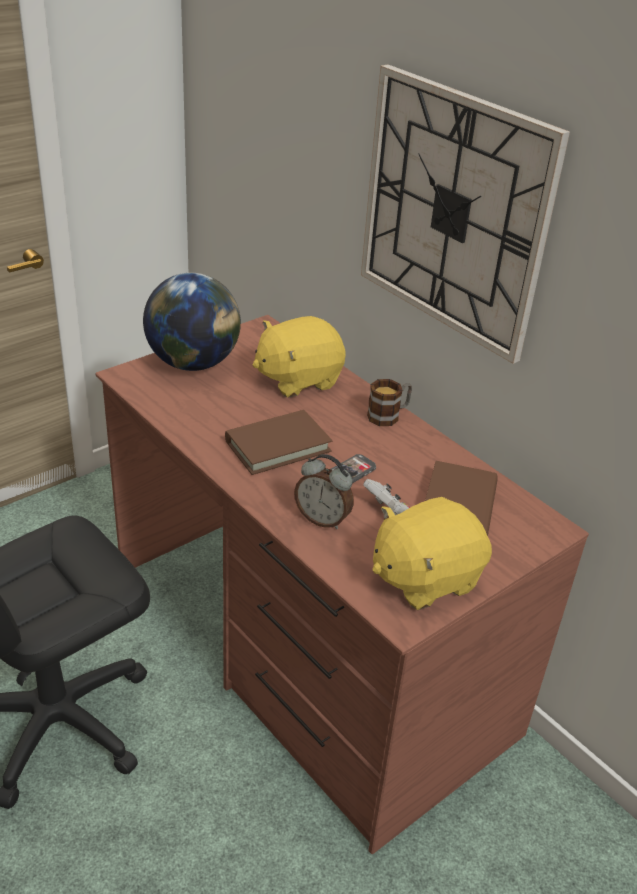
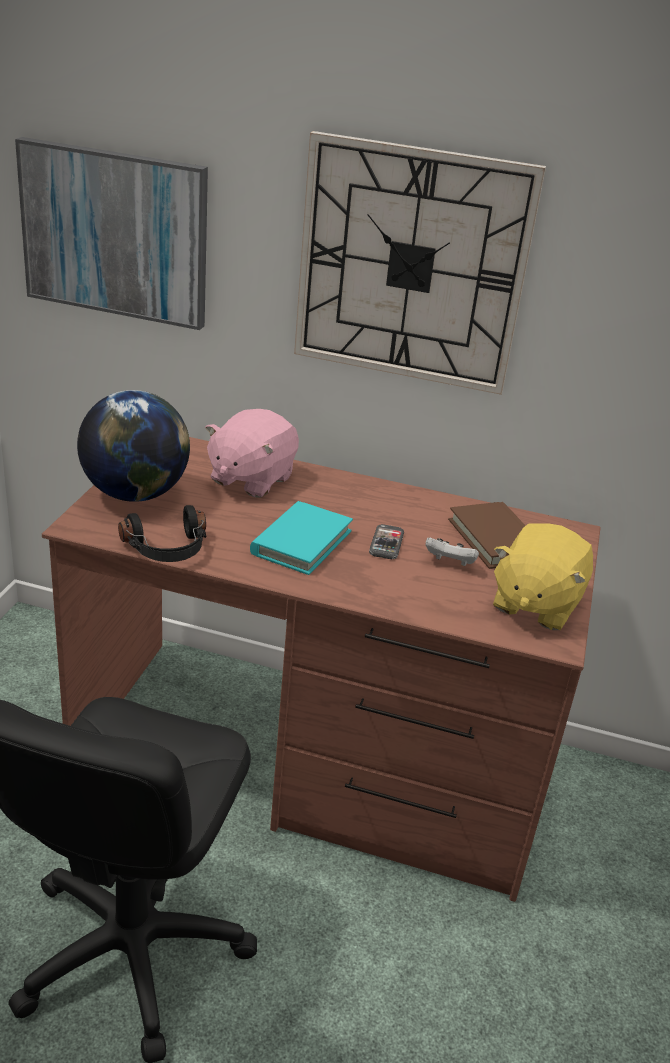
camera: 35 degrees left, 5 degrees down
(167, 416) = (167, 550): none -> black headphones
(256, 135) = (115, 233): none -> picture
(278, 446) = (301, 542): brown book -> turquoise book
(298, 379) = (250, 479): yellow plush toy -> pink plush toy
(322, 519) = (409, 589): alarm clock -> none
(388, 415) = (362, 485): mug -> none

